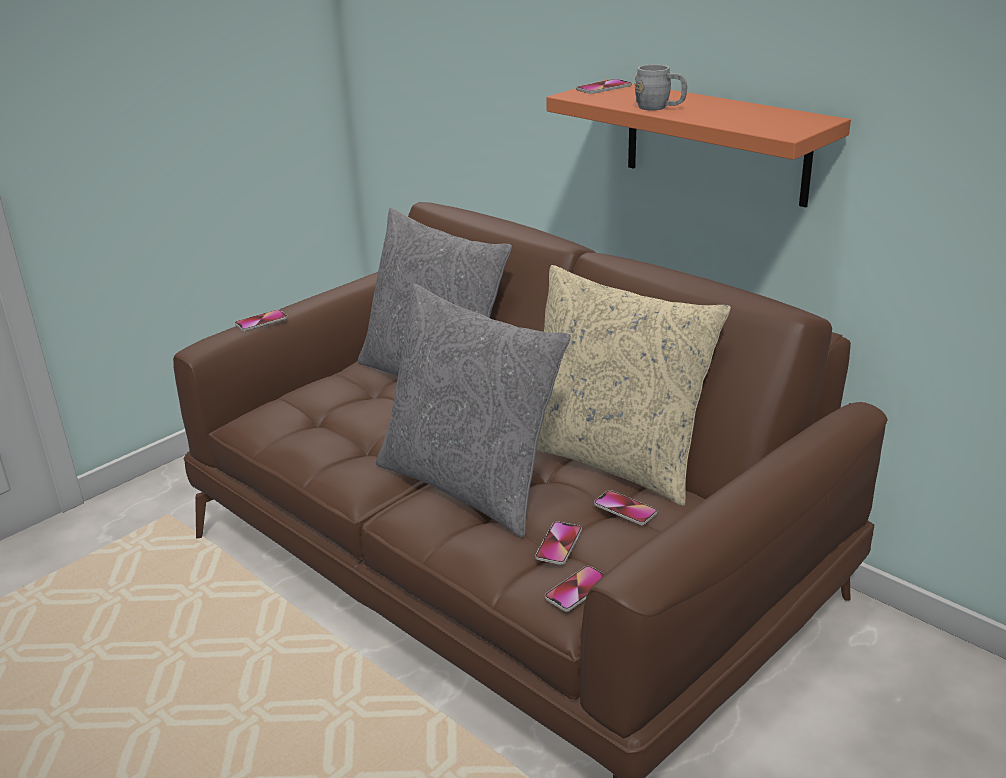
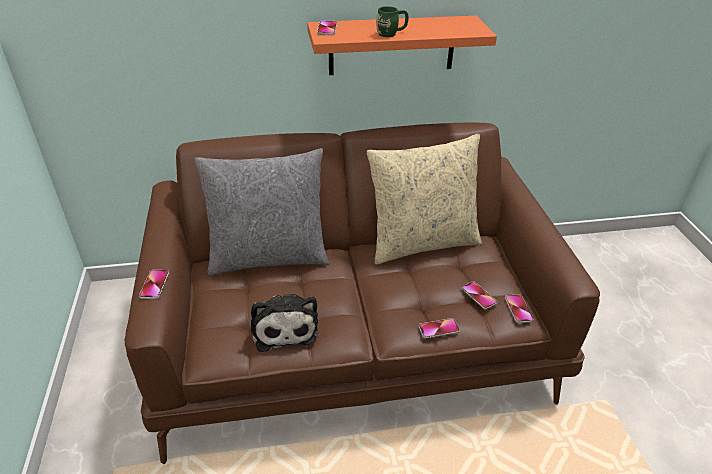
camera: 55 degrees left, 10 degrees up
(335, 439) = (284, 326): none -> plush toy
(470, 485) = (392, 298): grey pillow -> none
(625, 509) = (468, 261): phone -> phone (438, 329)
(659, 108) = (391, 33): grey mug -> green mug

